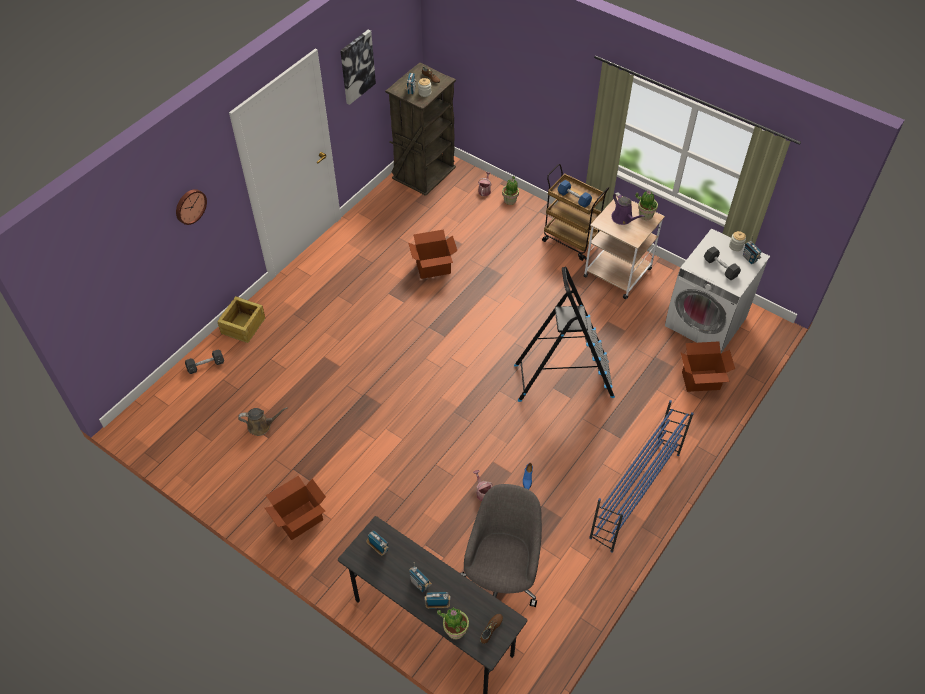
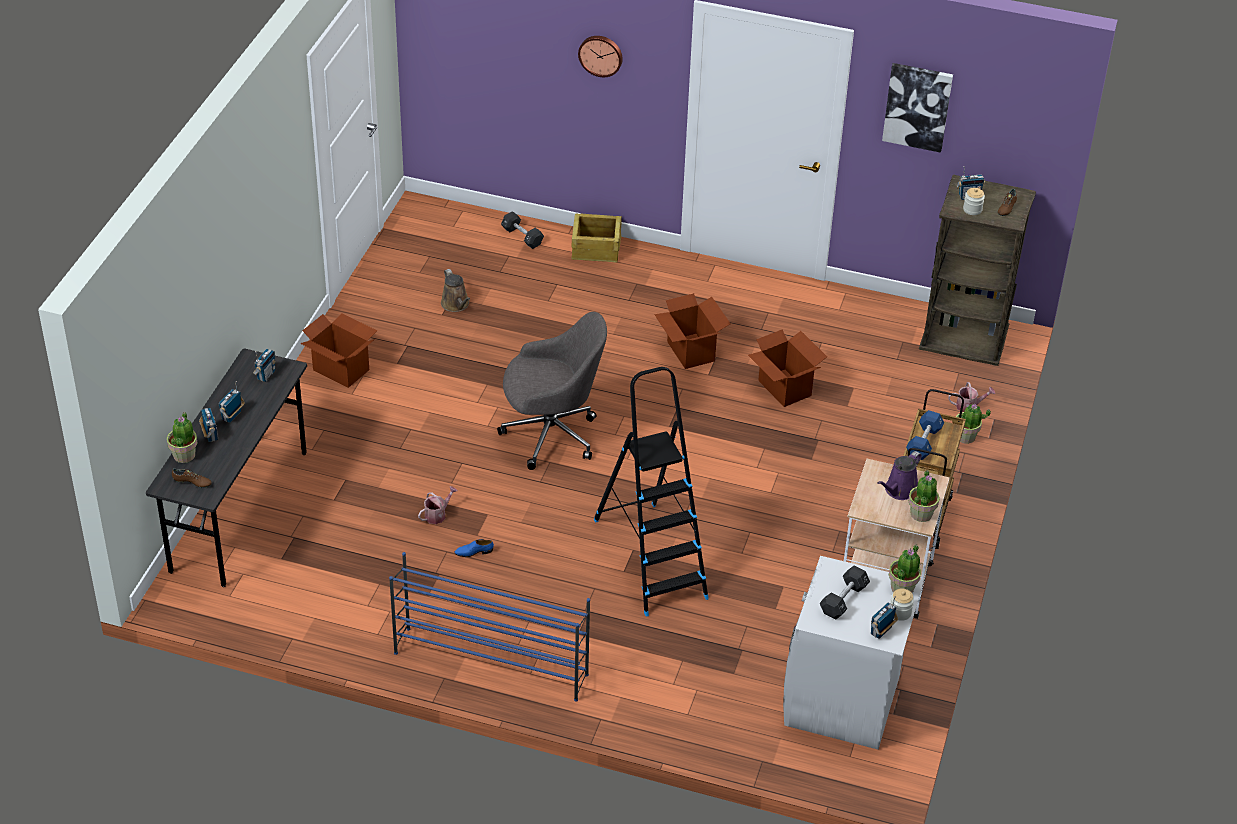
camera: 70 degrees right, 10 degrees down
(501, 578) = (322, 556): grey office chair -> grey office chair (551, 435)
(701, 381) = (721, 709): cardboard box -> cardboard box (690, 351)
(715, 239) = (902, 587): none -> potted plant

